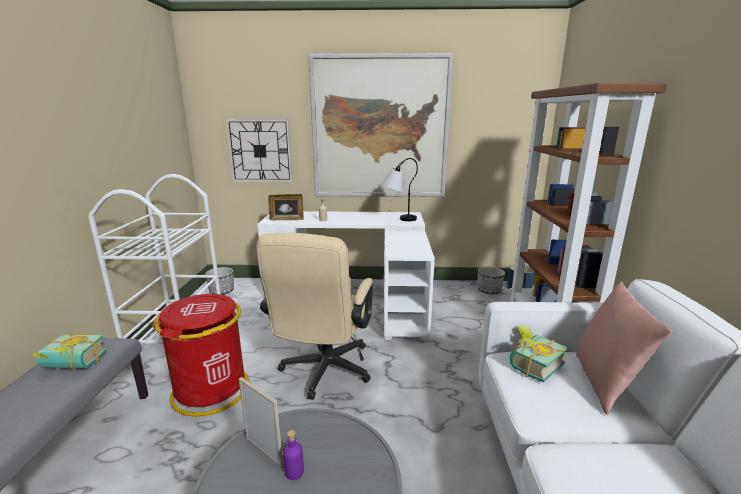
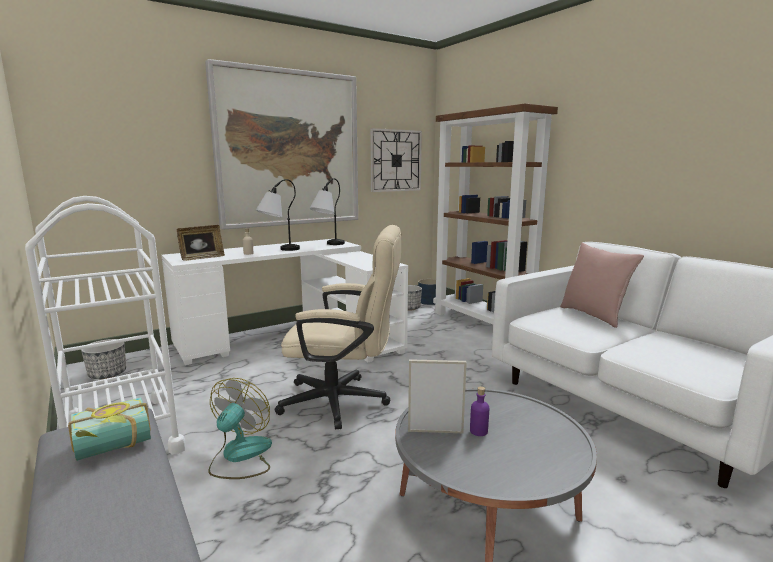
camera: 35 degrees left, 5 degrees down
(211, 390) = (240, 456): red trash can -> fan
(260, 151) = (141, 176): wall clock -> wall clock (396, 160)
(323, 373) = (344, 402): beige office chair -> beige office chair turned 60 degrees counterclockwise
(349, 220) = (278, 250): none -> table lamp
(531, 364) = (546, 318): book -> none

